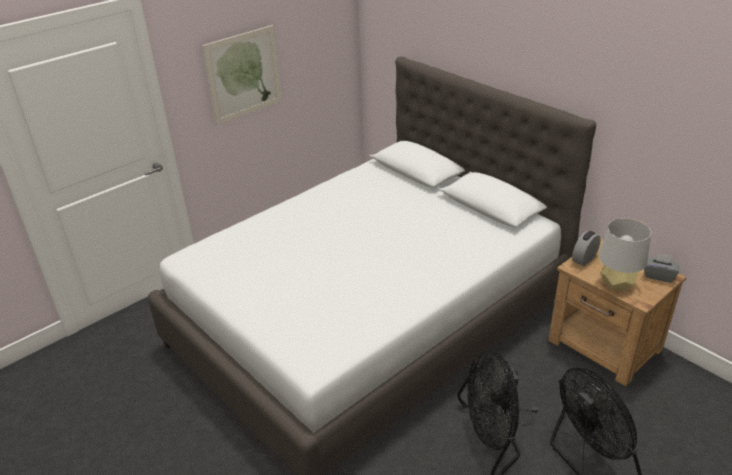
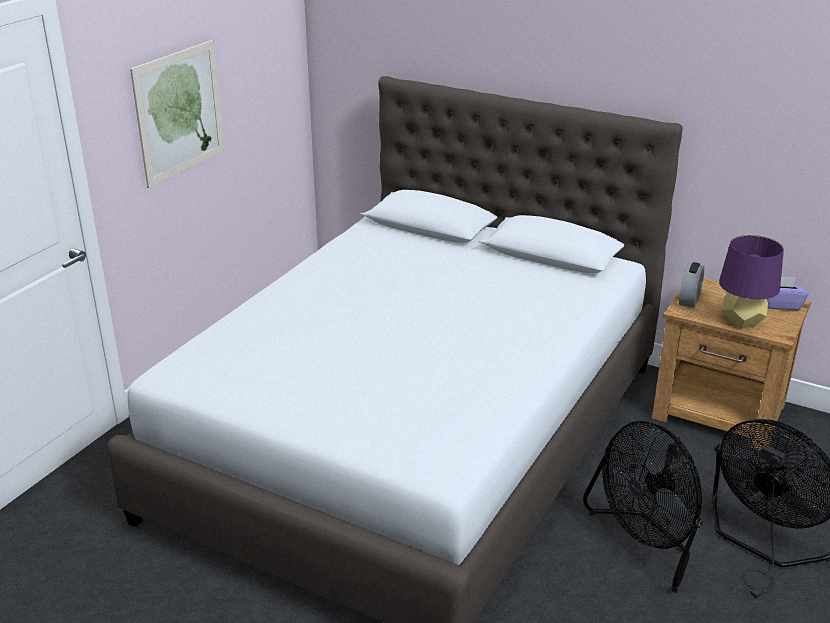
camera: 20 degrees left, 5 degrees down
(616, 285) = (742, 322): grey table lamp -> purple table lamp
(658, 275) = (781, 305): grey tissue box -> purple tissue box

